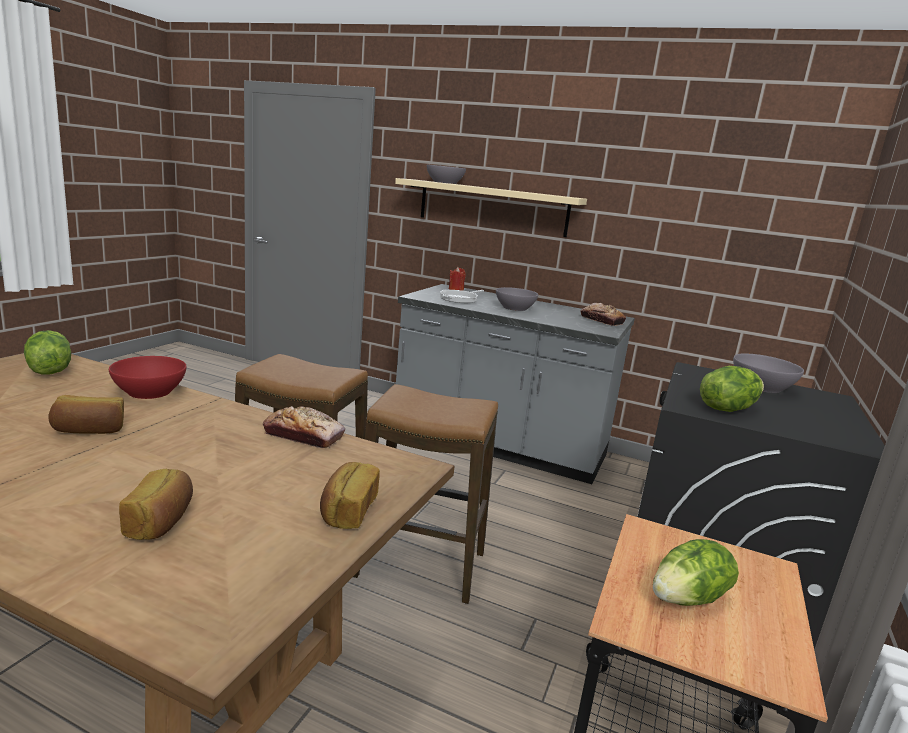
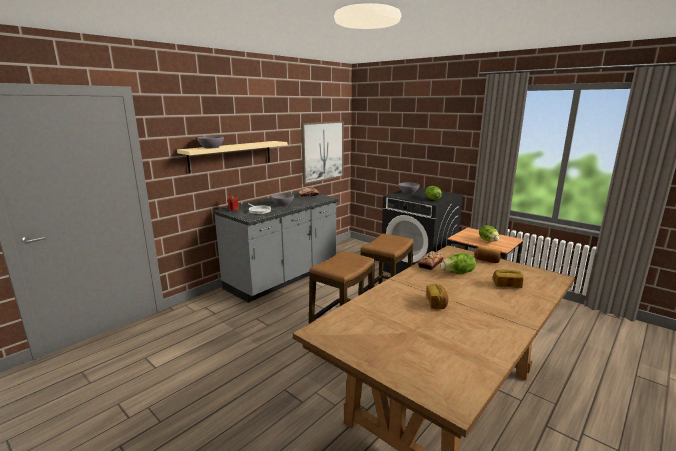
camera: 70 degrees left, 0 degrees up
(49, 370) = (347, 325): lettuce -> lettuce (458, 273)
(149, 391) = (383, 294): red bowl -> none
(724, 250) = (322, 151): none -> picture

